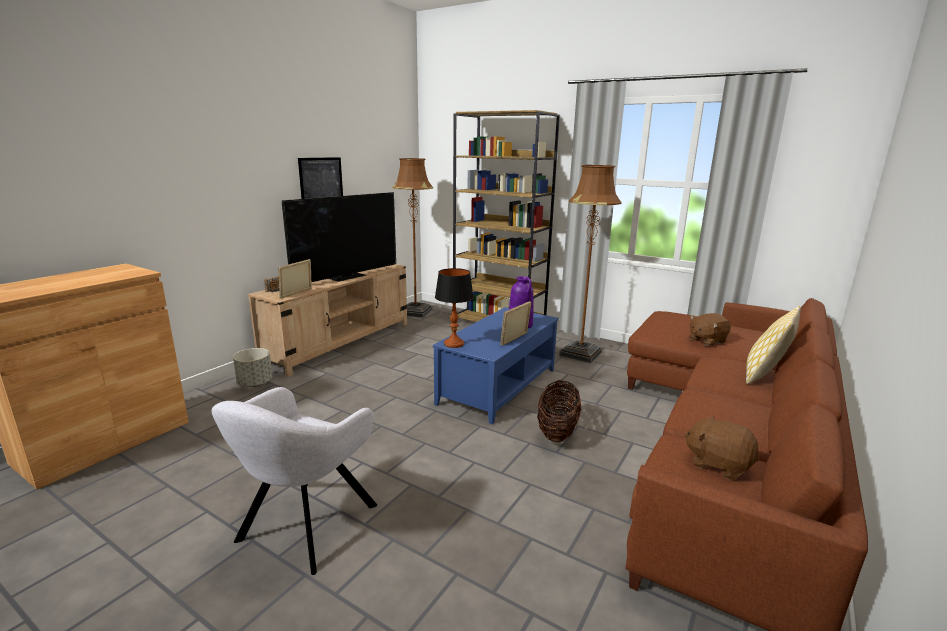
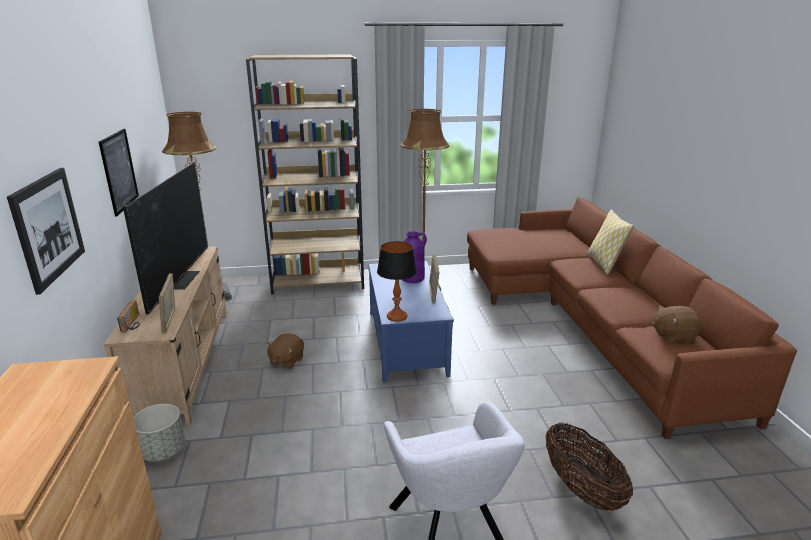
camera: 40 degrees left, 5 degrees up
(208, 196) = (48, 227): none -> picture
(557, 432) = (498, 360): basket -> basket (581, 489)
(706, 340) = (541, 248): brown plush toy -> brown plush toy (286, 361)

